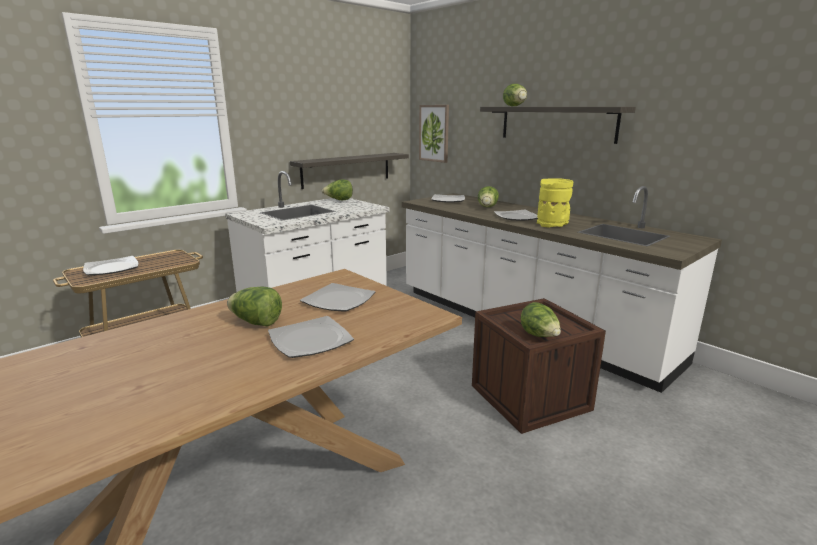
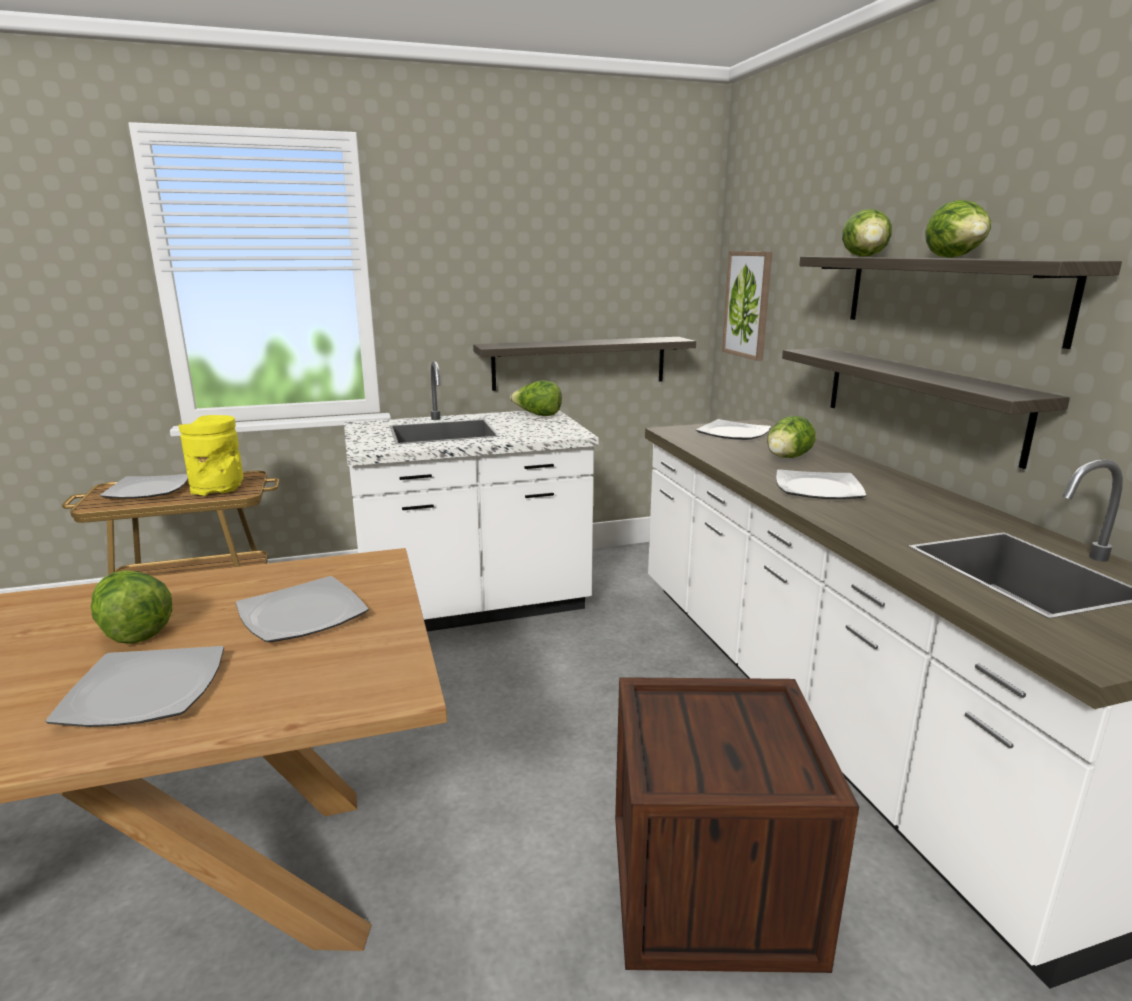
camera: 25 degrees right, 0 degrees up
(539, 336) = (695, 775): lettuce -> lettuce (954, 258)
(545, 173) = (918, 400): none -> shelf
(553, 224) = (875, 517): yellow vase -> yellow vase (218, 490)

